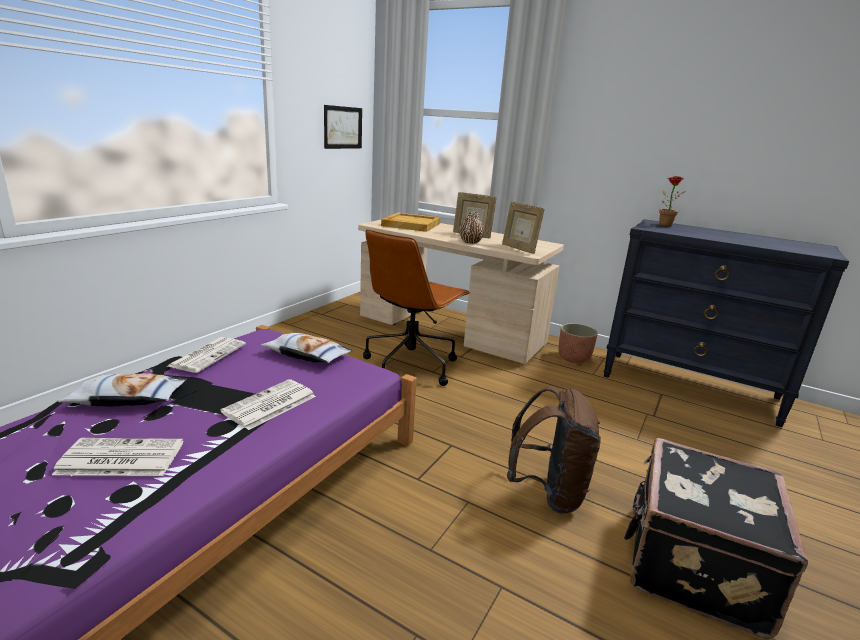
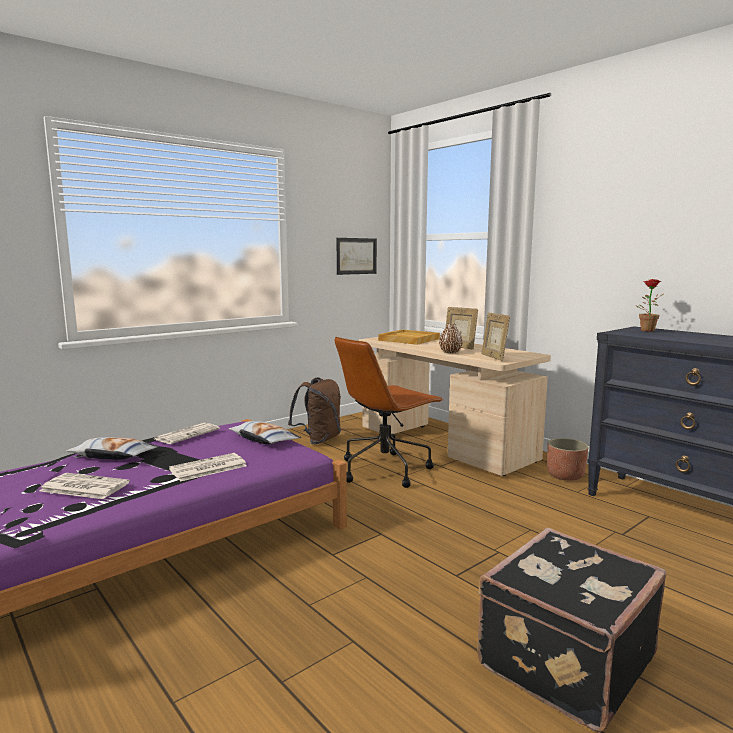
camera: 20 degrees right, 10 degrees down
(548, 492) = (450, 581): brown backpack -> brown backpack (318, 440)

